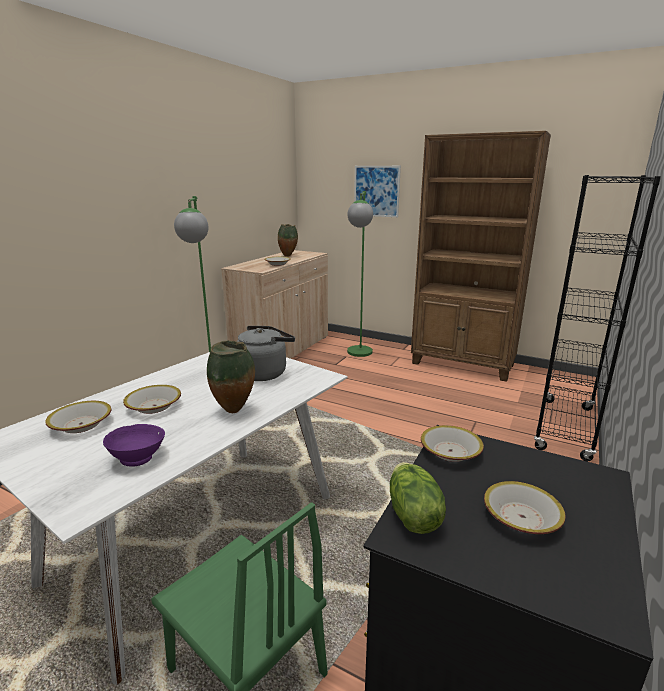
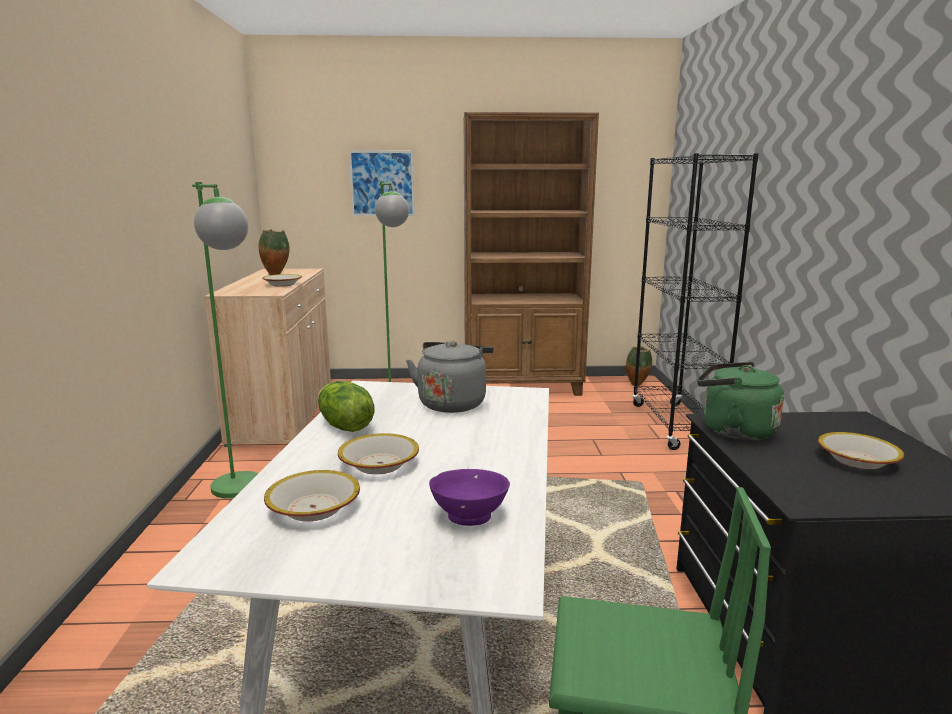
camera: 30 degrees left, 5 degrees down
(235, 411) = (493, 445): vase -> vase (637, 385)
(412, 515) = (787, 484): lettuce -> lettuce (344, 426)
(450, 451) = (733, 430): bowl -> green kettle

